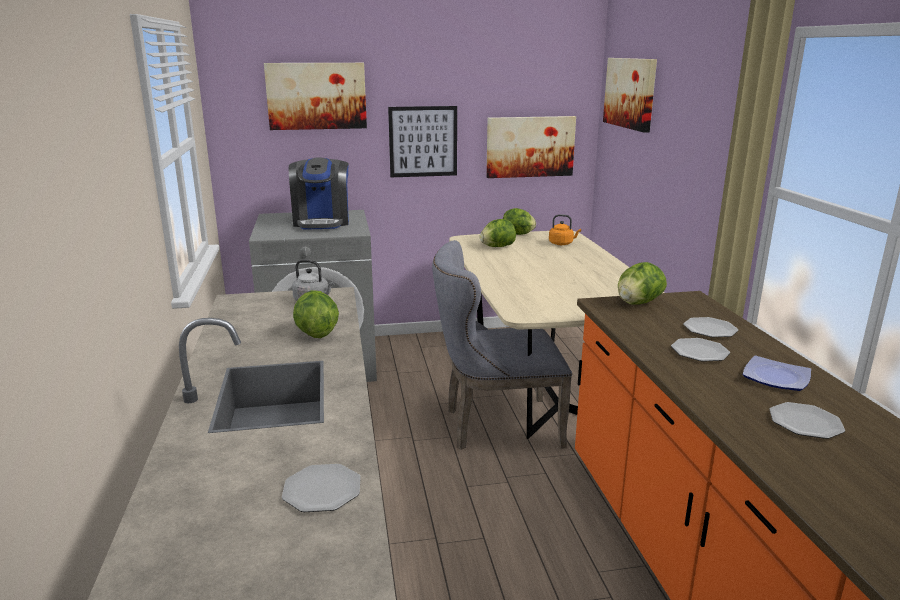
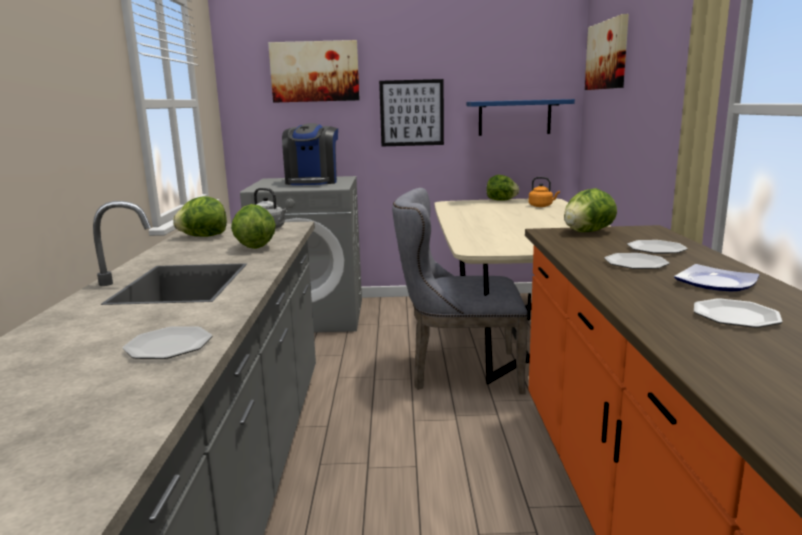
camera: 10 degrees right, 5 degrees down
(497, 247) = (476, 208): lettuce -> lettuce (203, 236)
(530, 146) = (514, 117): picture -> blue shelf

